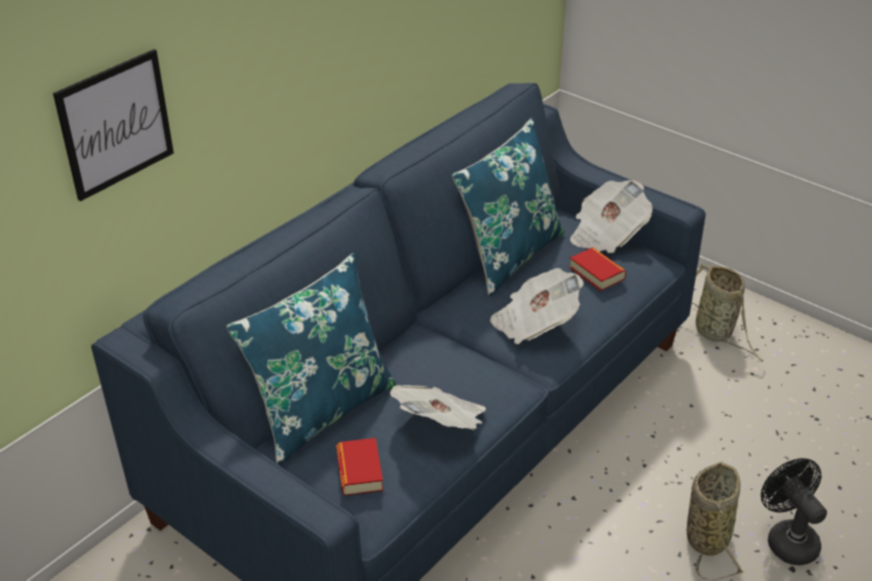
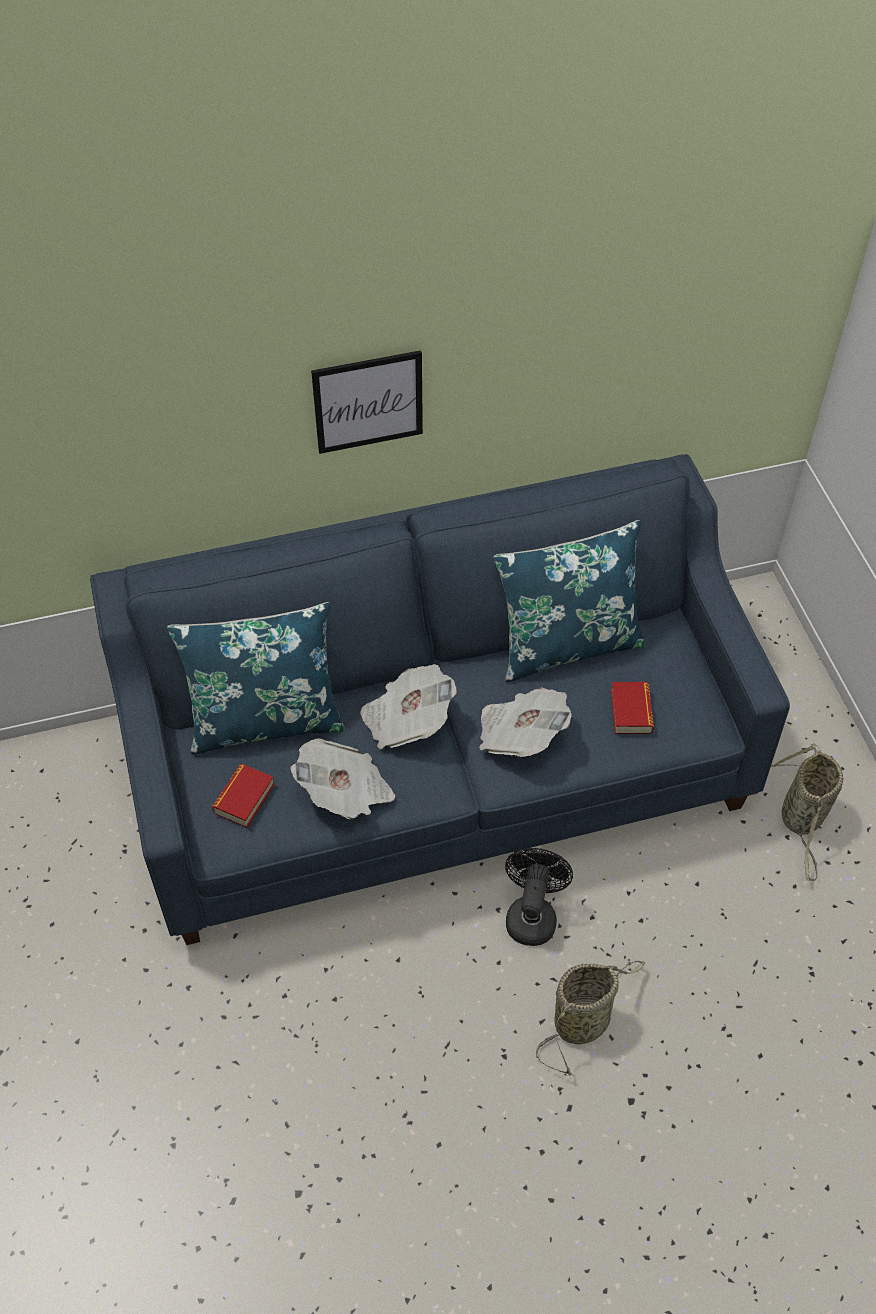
camera: 35 degrees right, 15 degrees up
(115, 124) = (136, 409): picture -> picture (368, 401)
(606, 234) = (687, 670): newspaper -> newspaper (407, 720)
(787, 539) = (655, 1071): black fan -> black fan (532, 915)

